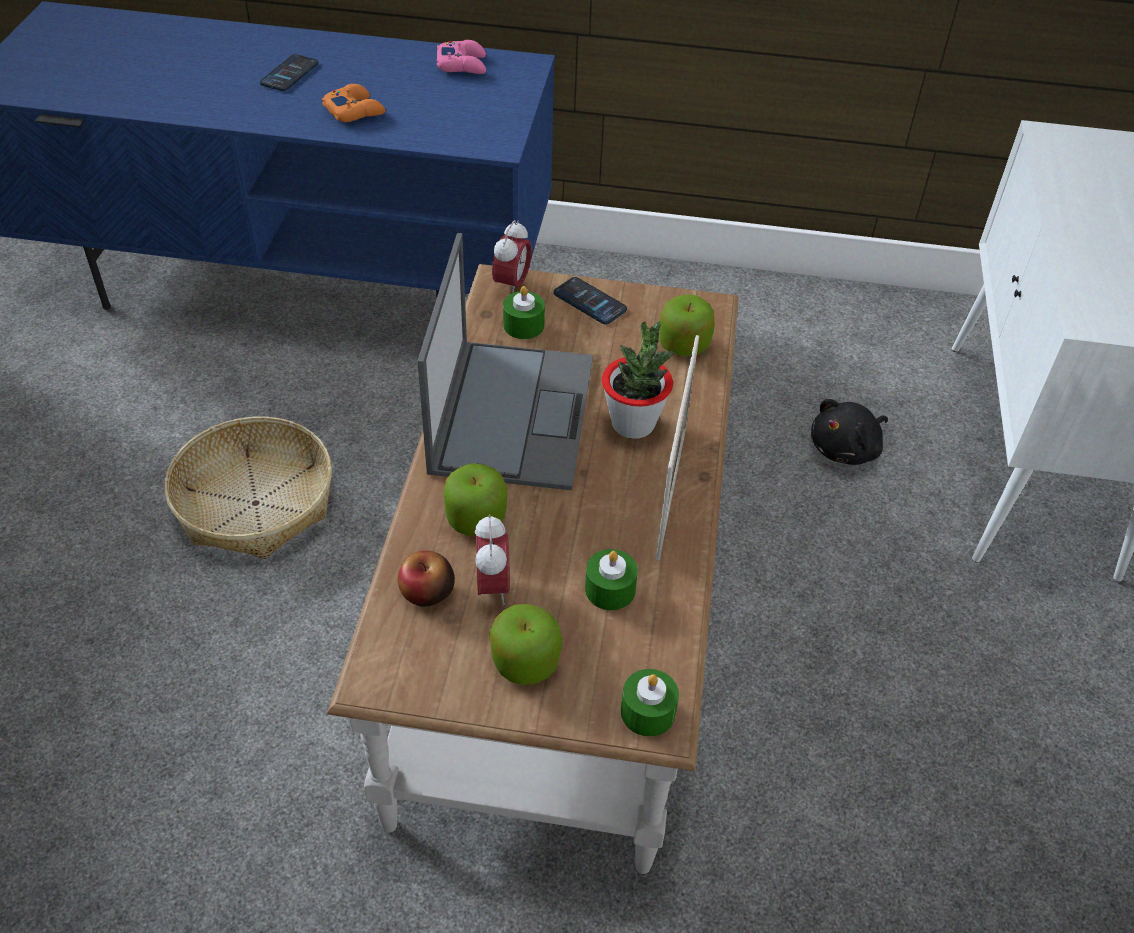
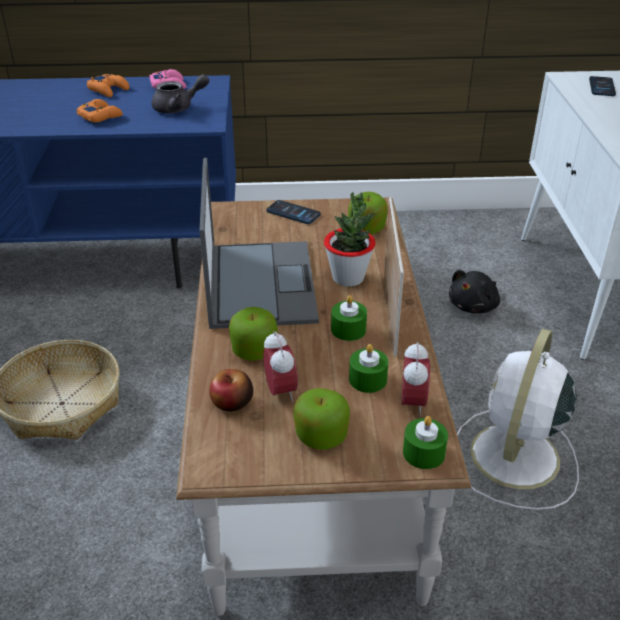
camera: 10 degrees left, 10 degrees down
(289, 74) = (48, 102): phone -> phone (602, 87)
(377, 62) = (109, 90): none -> orange game controller
(465, 110) = (178, 108): none -> grey teapot
(512, 285) = (235, 210): alarm clock -> alarm clock (412, 403)
(523, 325) = (251, 232): green candle -> green candle (348, 329)
(826, 694) = (513, 459): none -> white fan

